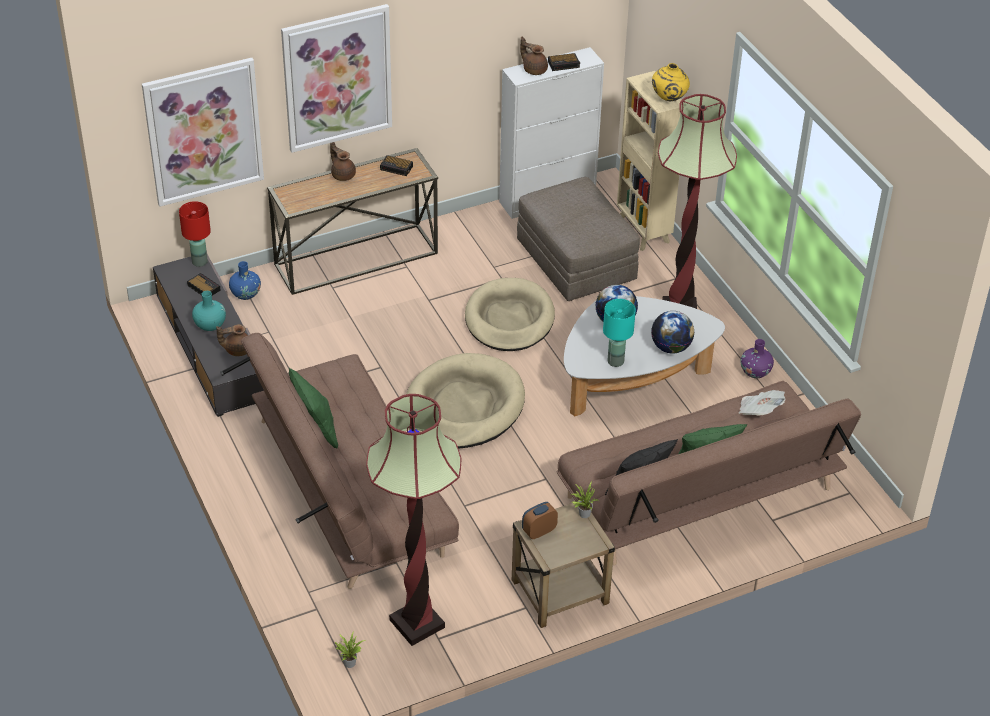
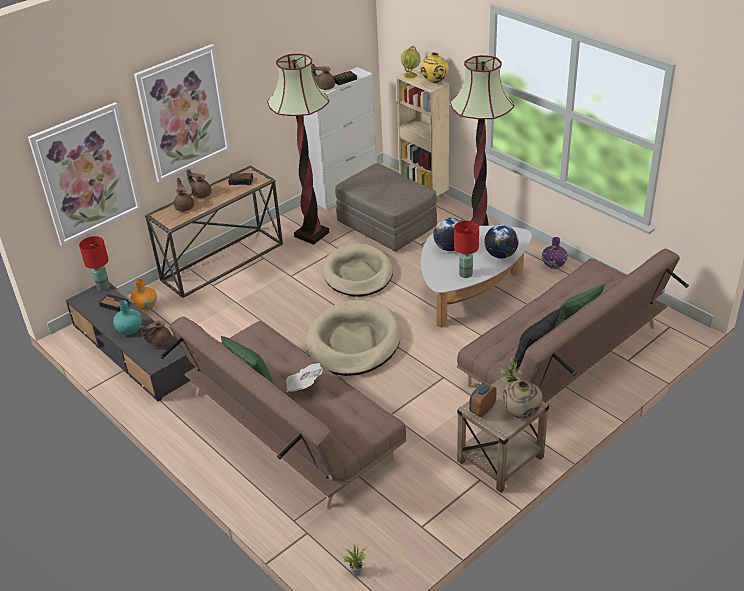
camera: 15 degrees left, 5 degrees down
(245, 294) = (145, 306): blue vase -> orange vase
(317, 188) = (185, 207): none -> brown teapot
(417, 623) = (398, 519): floor lamp -> floor lamp (311, 234)
(579, 548) = (521, 414): none -> beige vase
(615, 362) = (466, 274): turquoise table lamp -> red table lamp
(645, 80) = (410, 75): none -> globe
(759, 411) = (588, 281): newspaper -> newspaper (303, 385)

